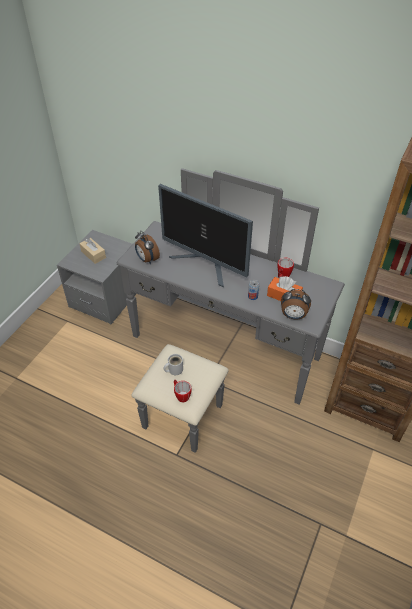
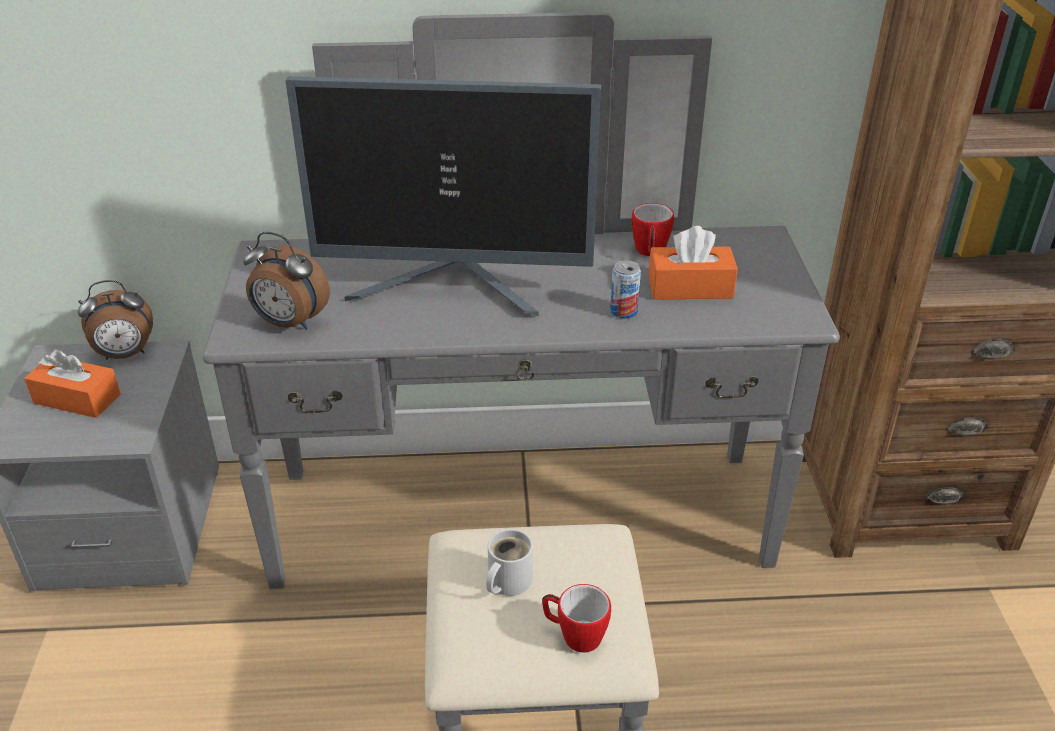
camera: 30 degrees left, 10 degrees down
(93, 254) = (77, 399): beige tissue box -> orange tissue box
(293, 316) = (749, 317): alarm clock -> alarm clock (125, 355)

